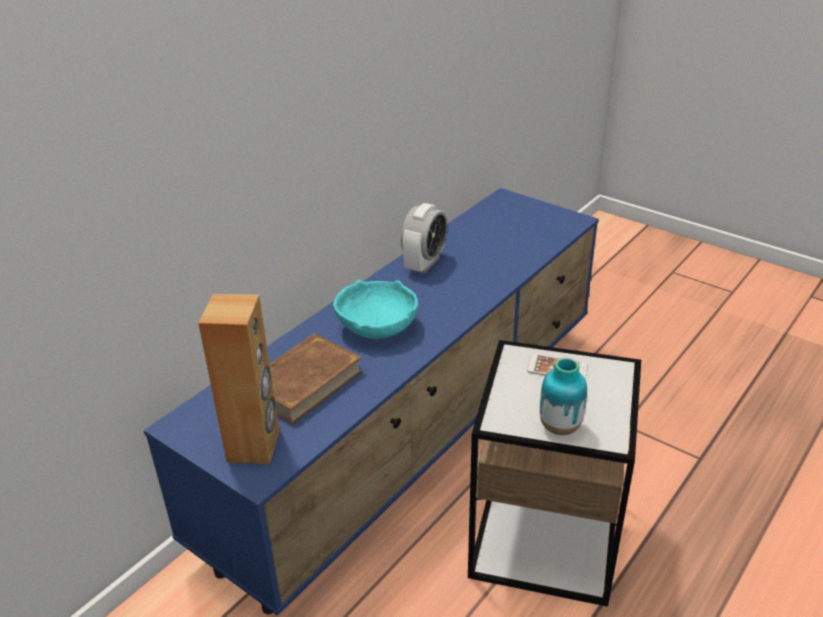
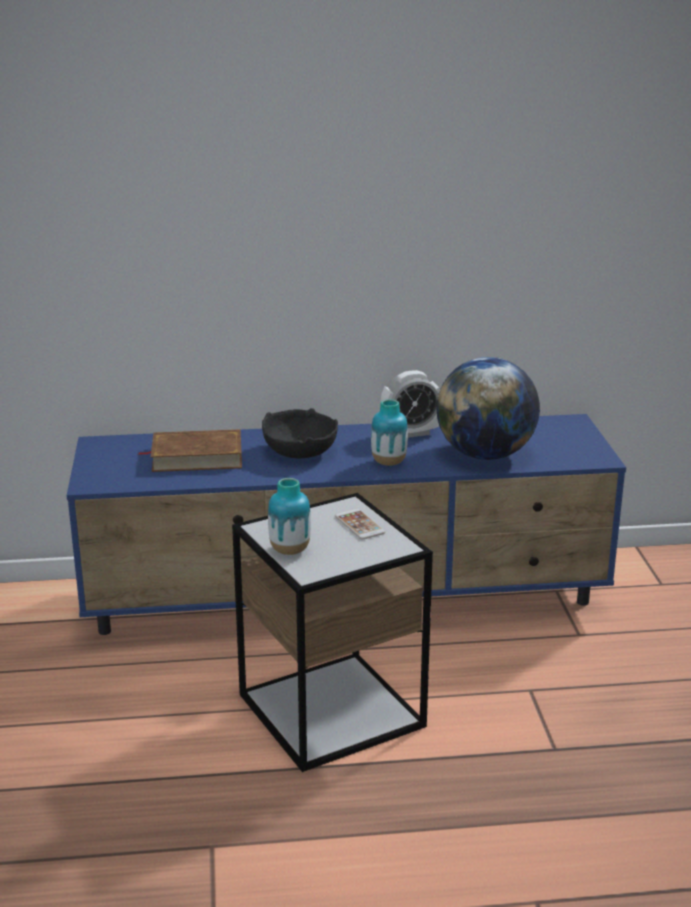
camera: 45 degrees right, 10 degrees down
(254, 446) = (114, 471): brown speaker -> none
(378, 327) = (300, 452): turquoise bowl -> black bowl
(459, 299) = (388, 463): none -> vase
(506, 255) = (485, 455): none -> globe

